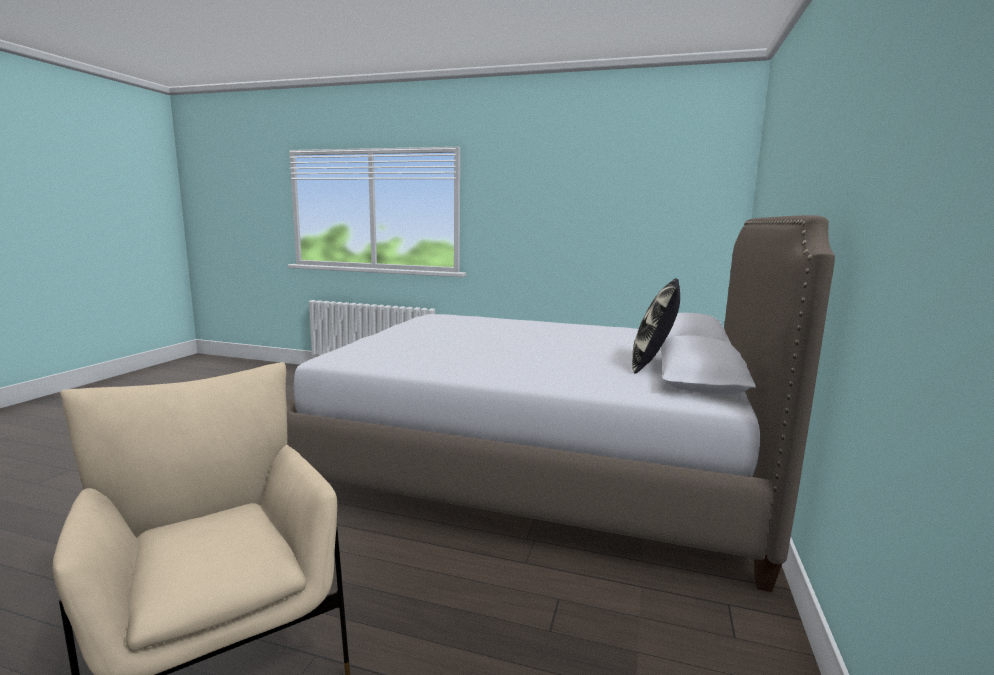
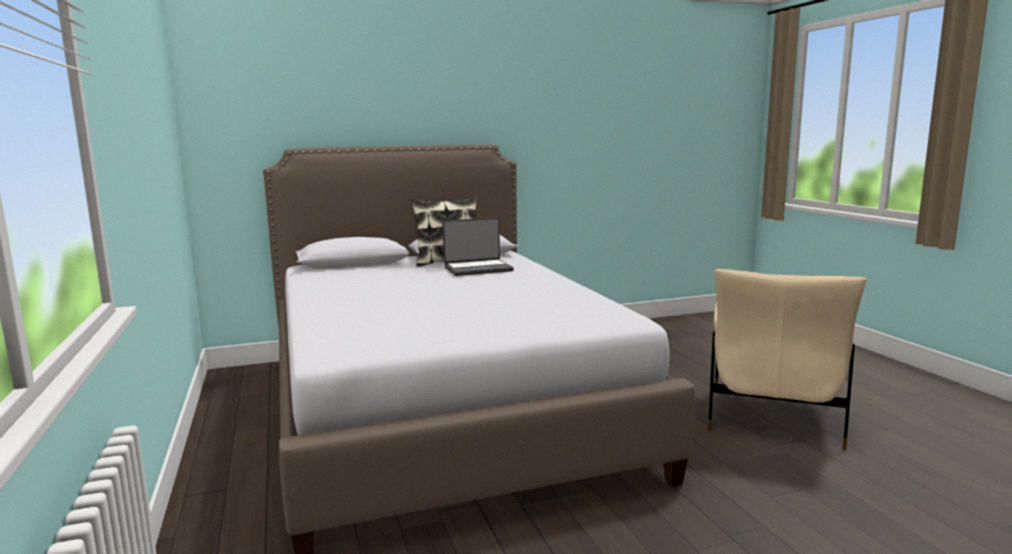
camera: 125 degrees left, 0 degrees up
(593, 364) = (478, 269): none -> laptop

